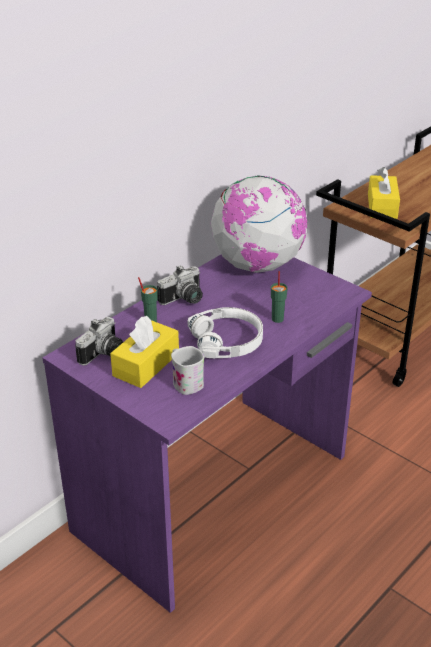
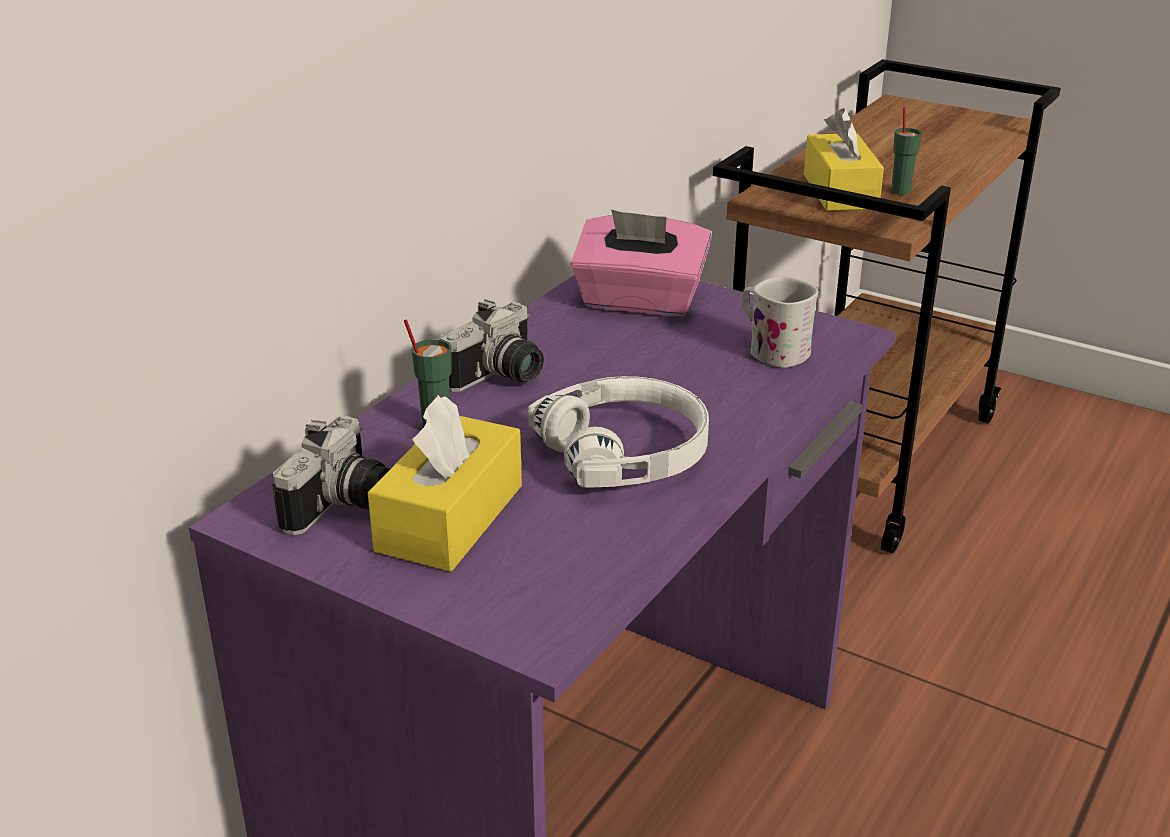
camera: 10 degrees left, 5 degrees down
(185, 382) = (555, 547): white mug -> white mug (771, 350)
(258, 265) = (639, 301): globe -> pink tissue box
(277, 319) = (721, 397): green cup -> green cup (900, 191)

